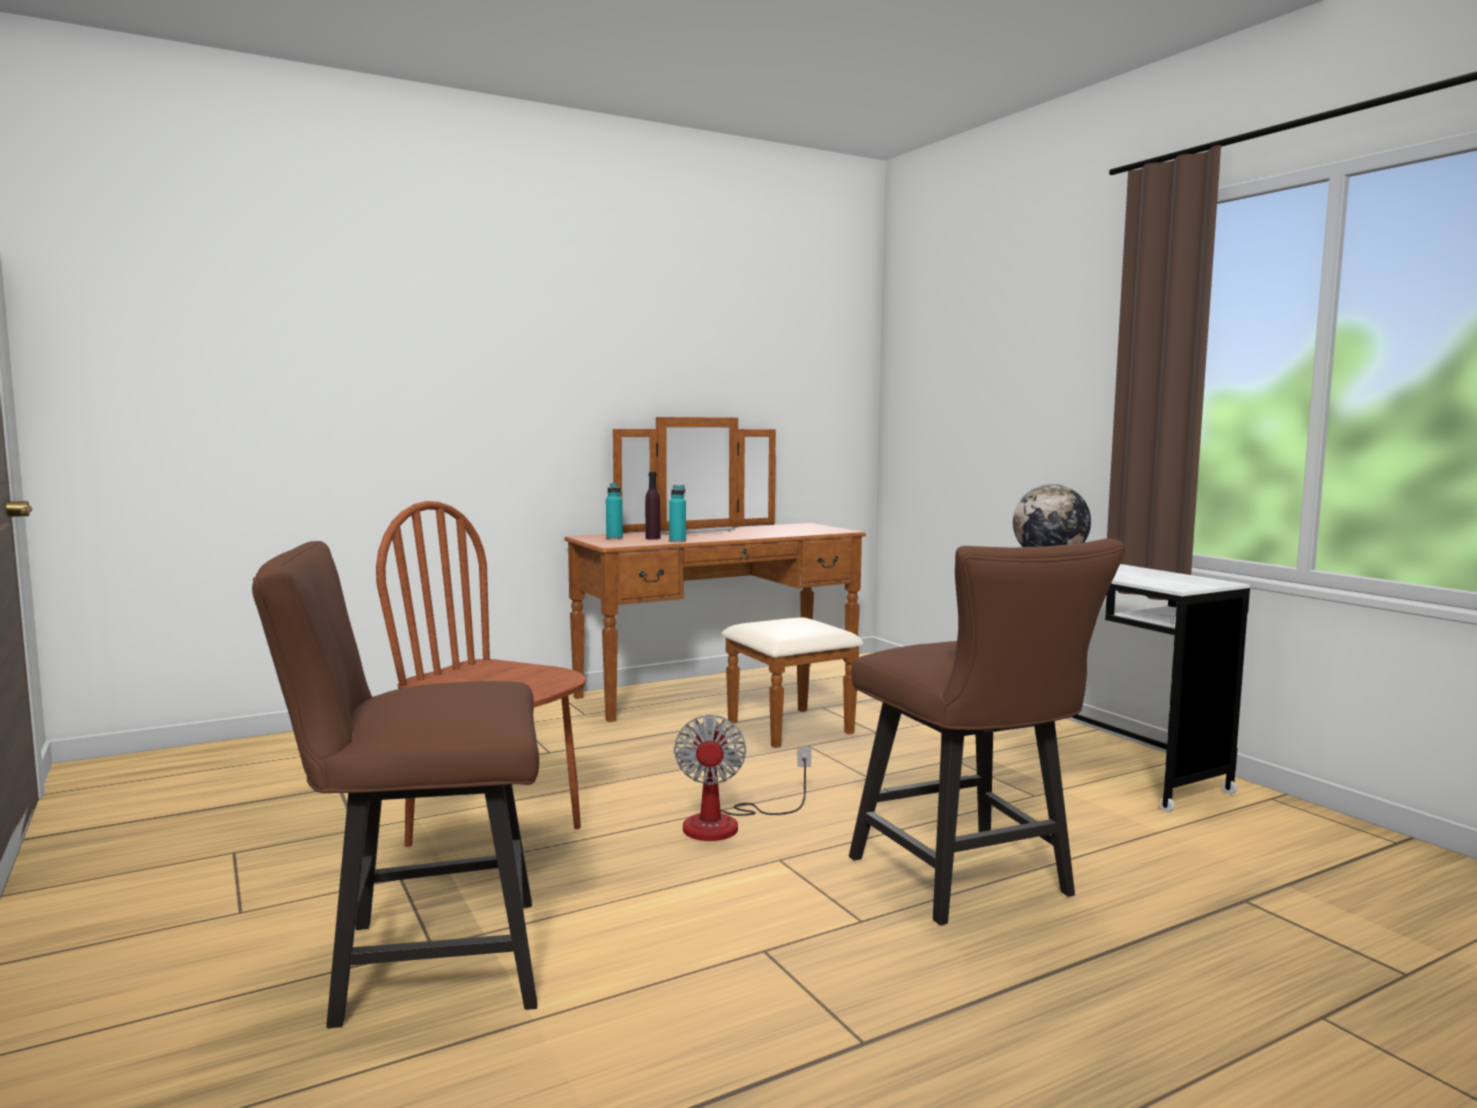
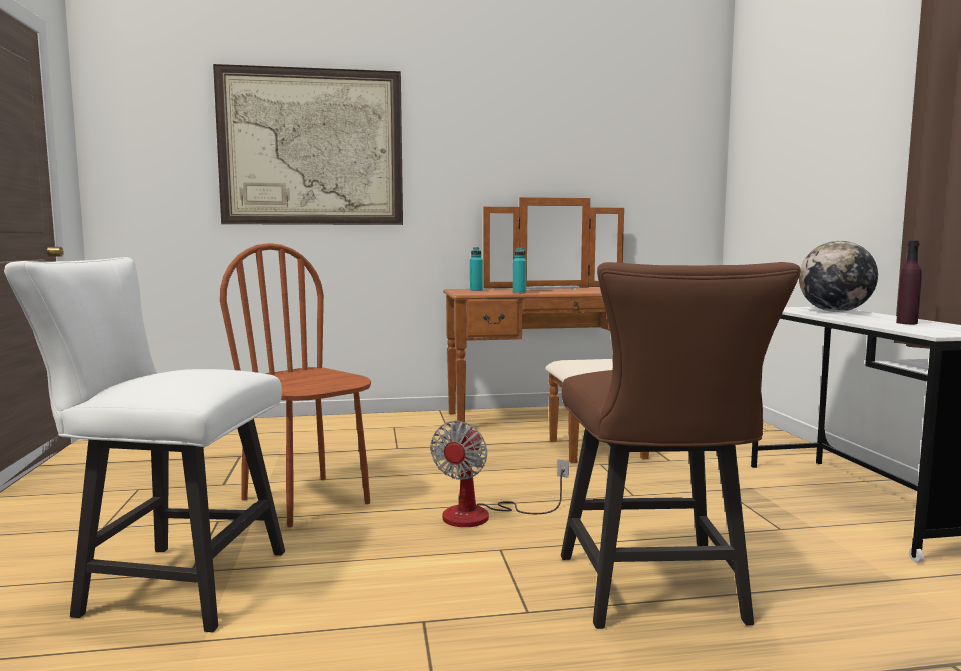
camera: 20 degrees right, 0 degrees up
(383, 348) = (311, 147): none -> picture
(420, 964) = (171, 583): brown chair -> white chair
(652, 538) = (504, 291): purple bottle -> purple bottle (906, 323)

